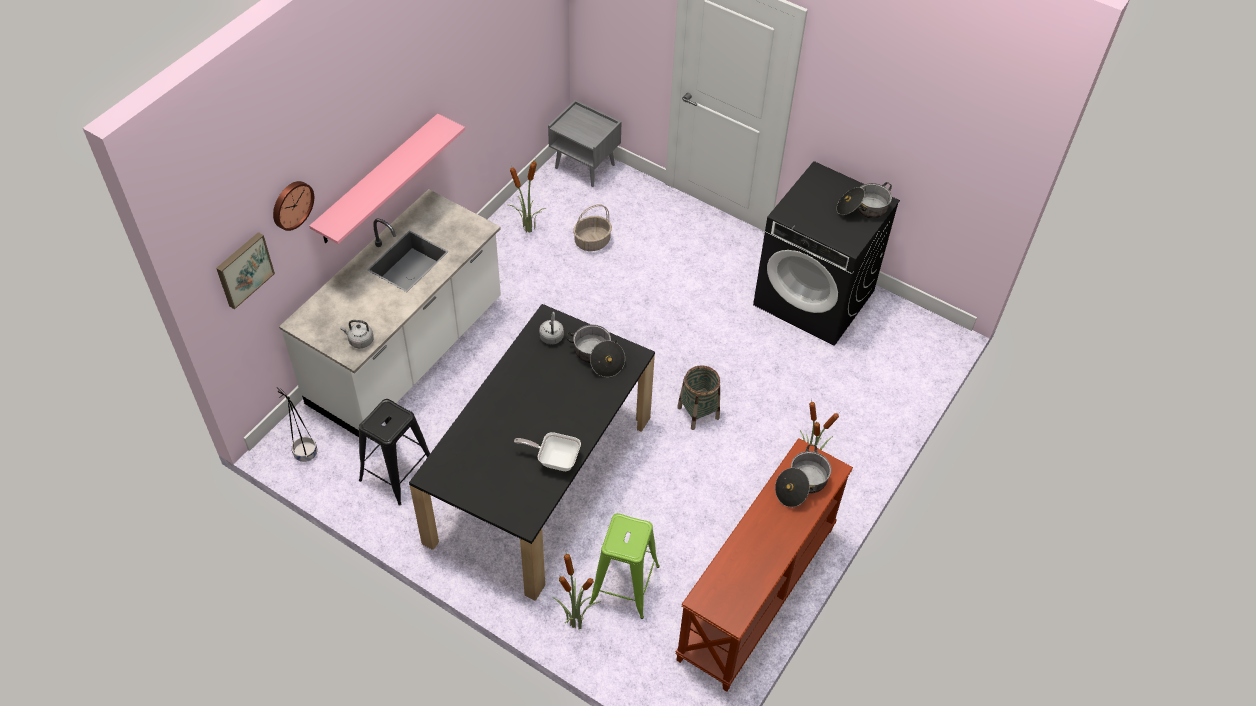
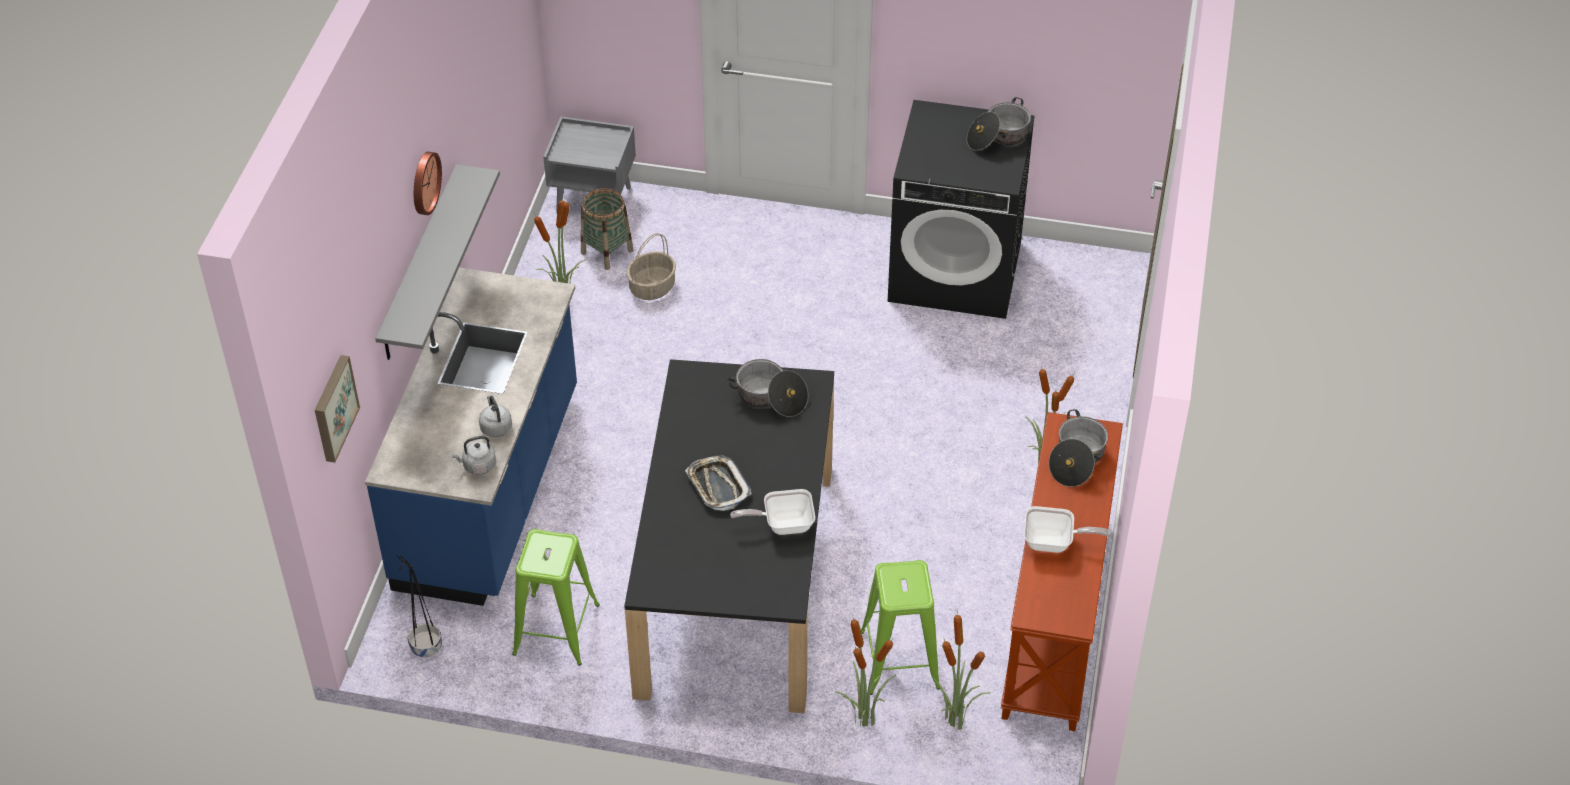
camera: 20 degrees left, 5 degrees down
(291, 204) = (361, 312): wall clock -> wall clock (424, 182)
(378, 180) = (419, 265): pink shelf -> grey shelf
(397, 472) = (555, 630): black stool -> green stool
(407, 353) = (490, 489): white counter -> blue counter
(523, 413) = (717, 486): none -> tray
(551, 336) = (702, 391): grey kettle -> grey kettle (495, 427)
(642, 648) = (955, 720): none -> potted plant
(698, 412) = (886, 443): basket -> basket (607, 251)
(749, 547) = (1053, 542): none -> frying pan

